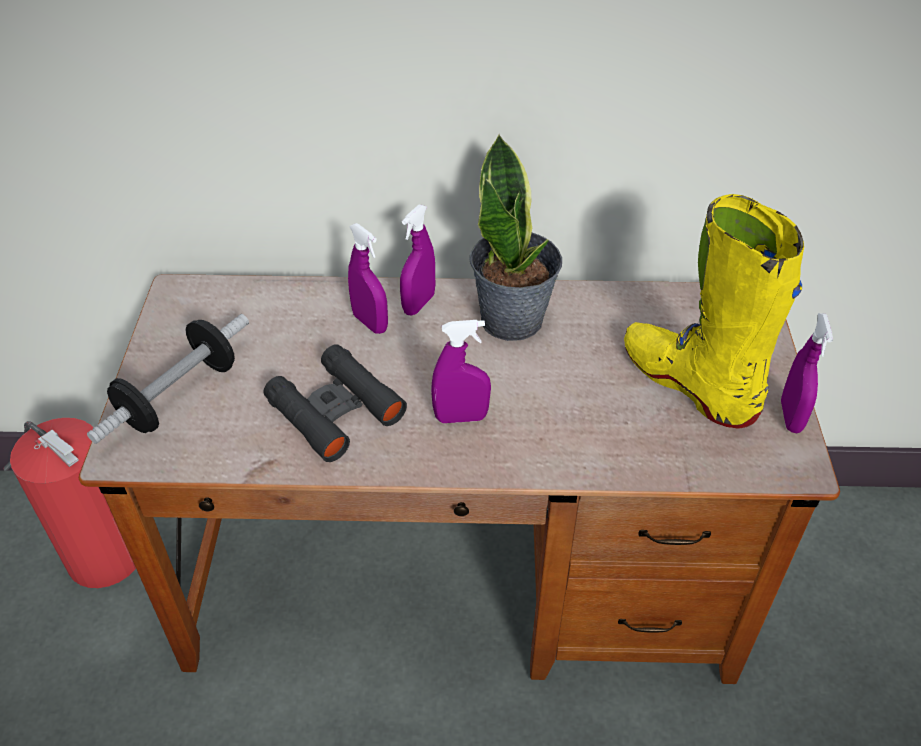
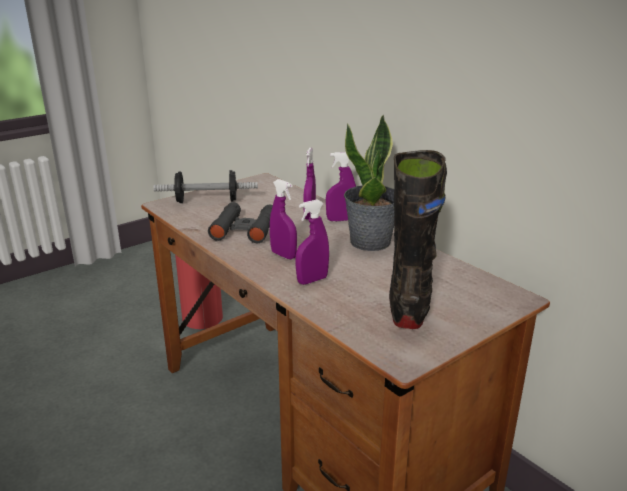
camera: 50 degrees right, 20 degrees down
(689, 384) = (409, 303): yellow boot -> black boot
(791, 417) = (441, 344): purple spray bottle -> purple spray bottle (312, 280)

